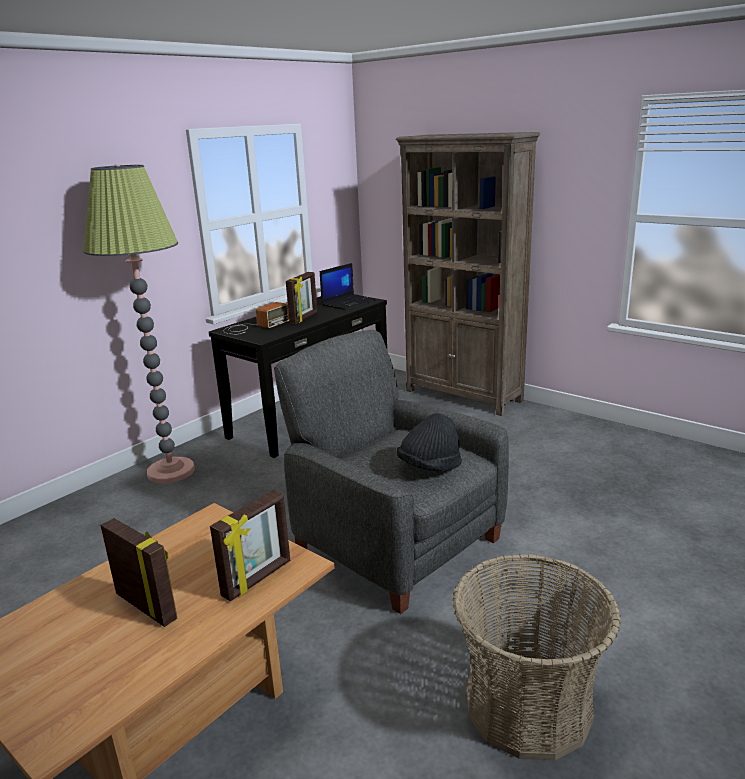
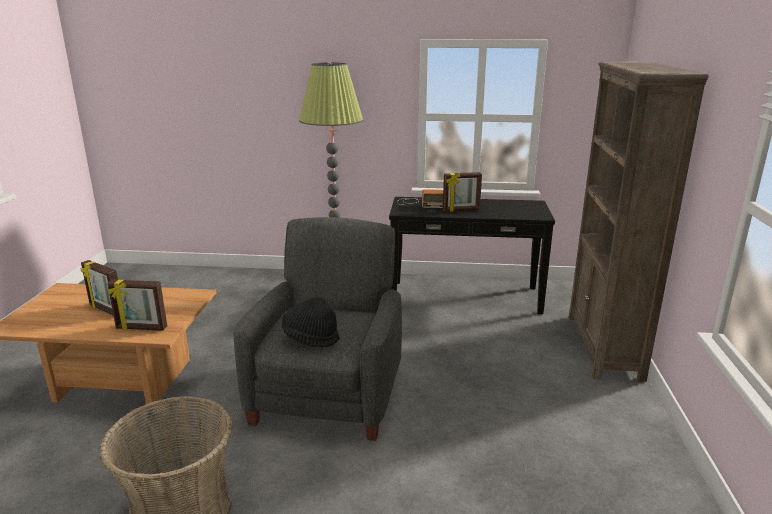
camera: 55 degrees right, 0 degrees up
(147, 606) = (106, 310): picture frame -> picture frame turned 120 degrees clockwise
(349, 302) = (524, 211): laptop -> none

